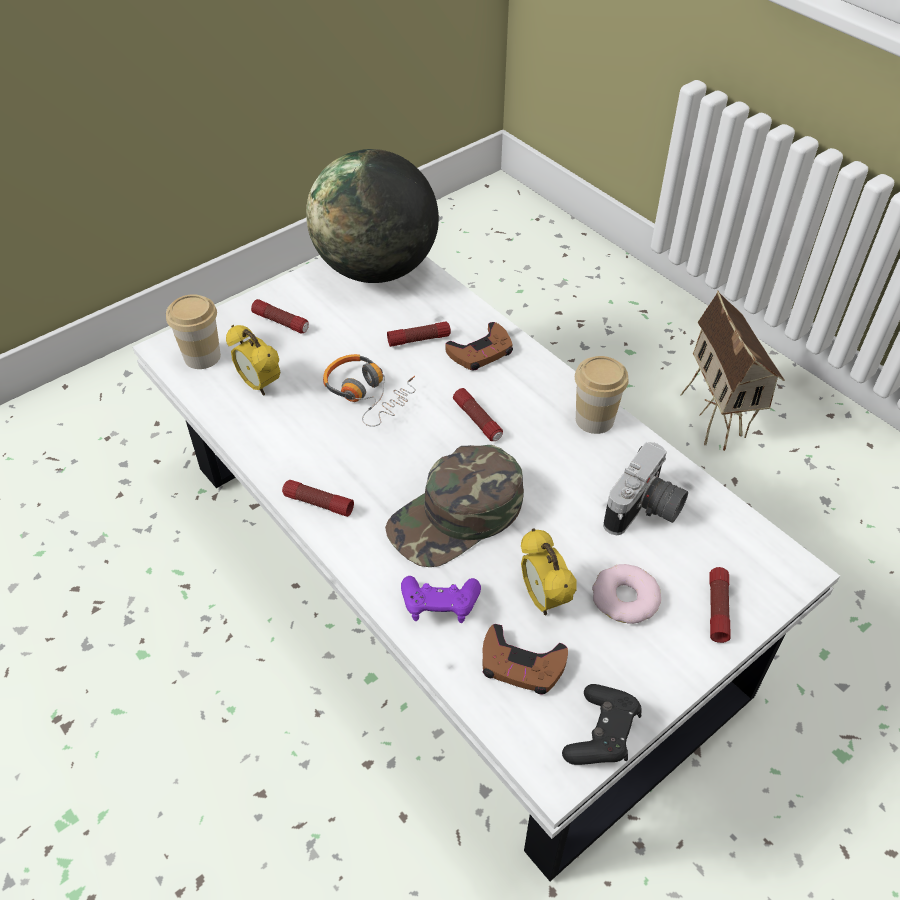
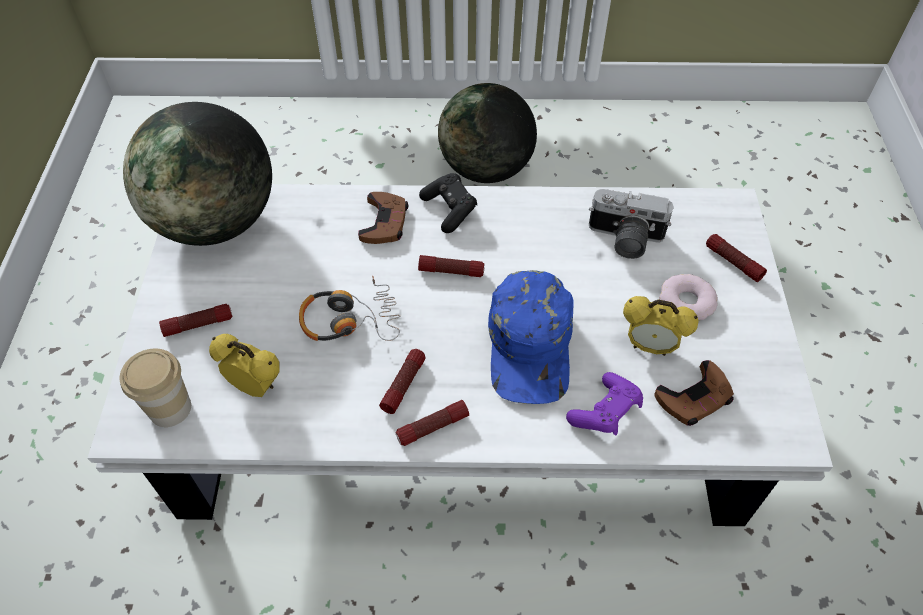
camera: 50 degrees left, 5 degrees up
(259, 385) = (256, 387): alarm clock -> alarm clock turned 150 degrees counterclockwise
(419, 339) = (328, 249): flashlight -> flashlight (403, 385)
(457, 516) = (531, 346): green cap -> blue cap
(594, 419) = (518, 208): cup -> none
(602, 735) = (783, 392): black game controller -> black game controller (450, 210)
(645, 511) = (624, 240): camera -> camera turned 120 degrees clockwise
(717, 421) = (486, 170): toy house -> globe

